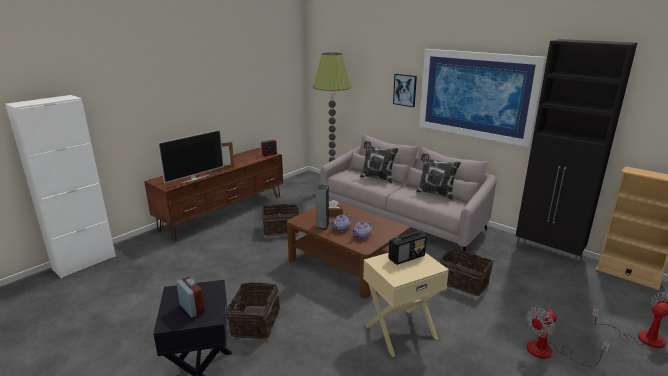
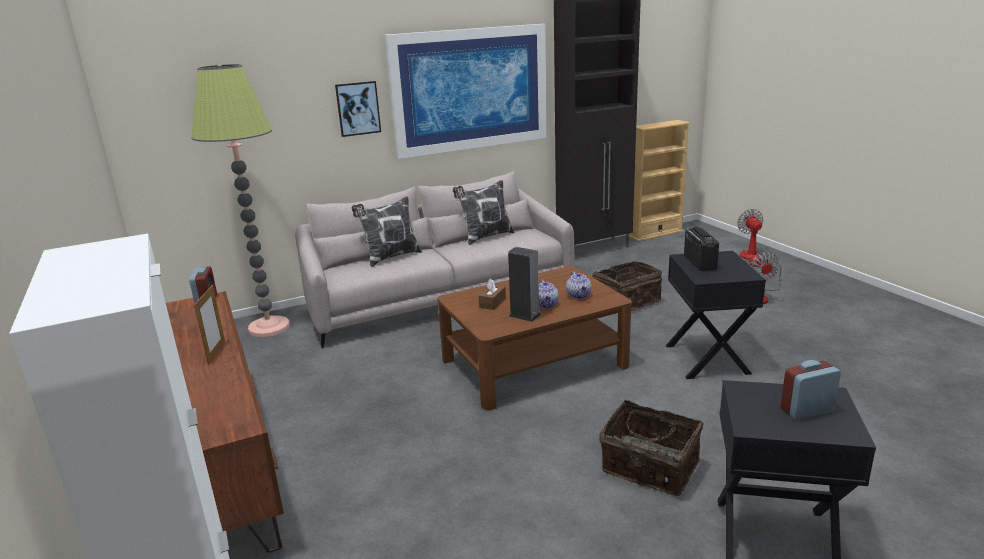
camera: 65 degrees left, 0 degrees up
(194, 179) = (233, 391): television -> none
(281, 229) = (370, 401): basket -> none
(400, 331) = (705, 359): beige side table -> black side table

